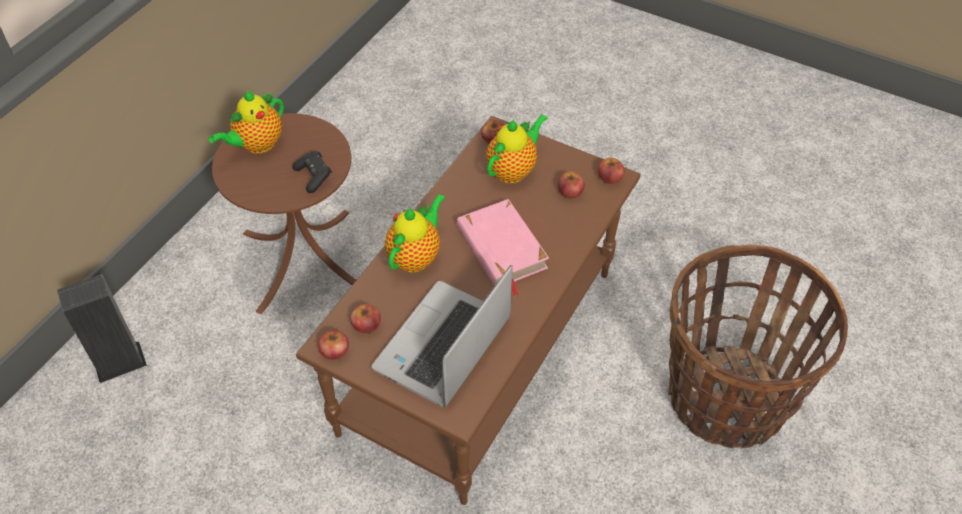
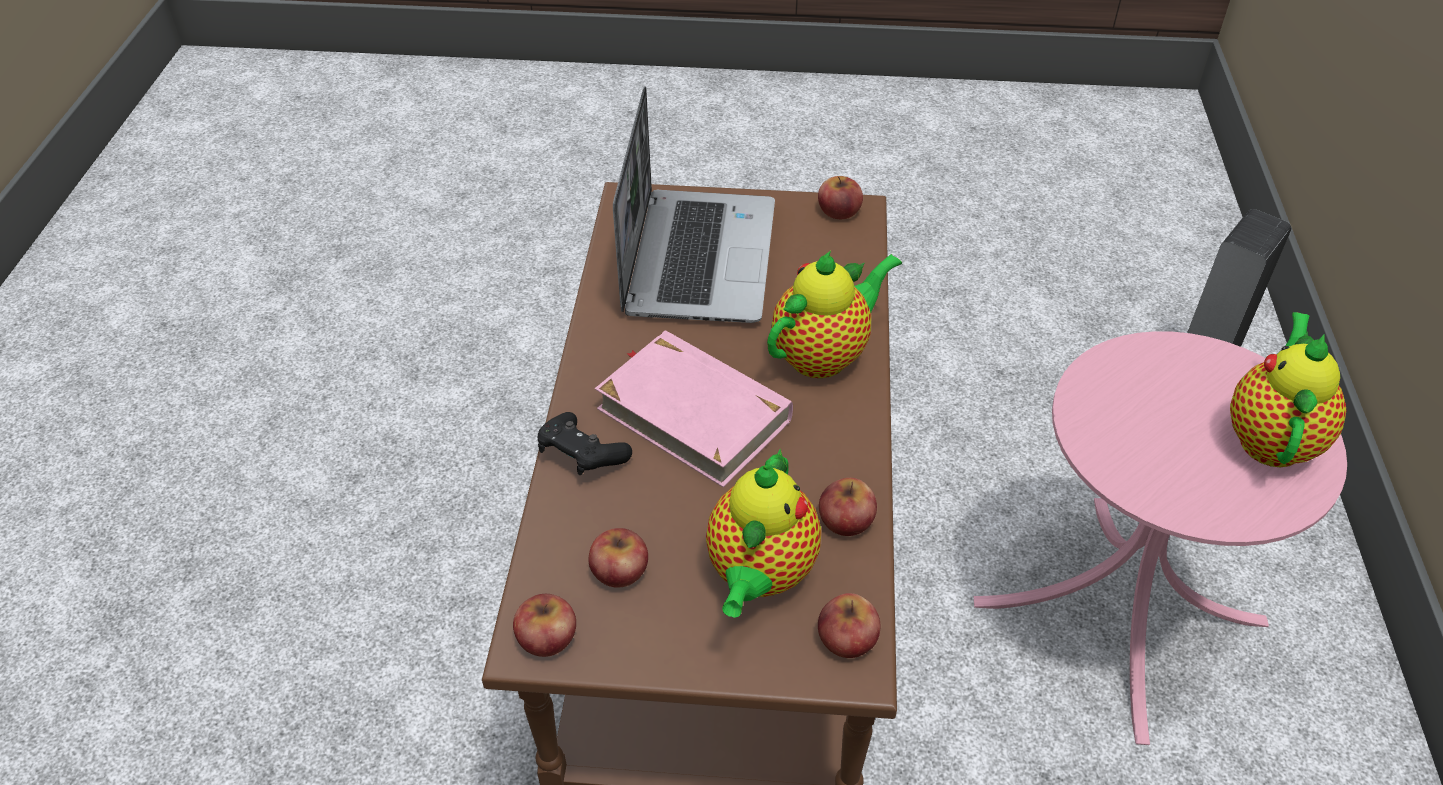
camera: 155 degrees right, 5 degrees down
(304, 260) = (1119, 612): brown side table -> pink side table
(314, 176) = (1109, 417): black game controller -> black game controller (582, 456)
(366, 324) = (823, 248): apple -> apple (846, 519)
(416, 256) = (824, 354): teapot -> teapot turned 135 degrees counterclockwise
(725, 399) = (283, 649): basket -> none

